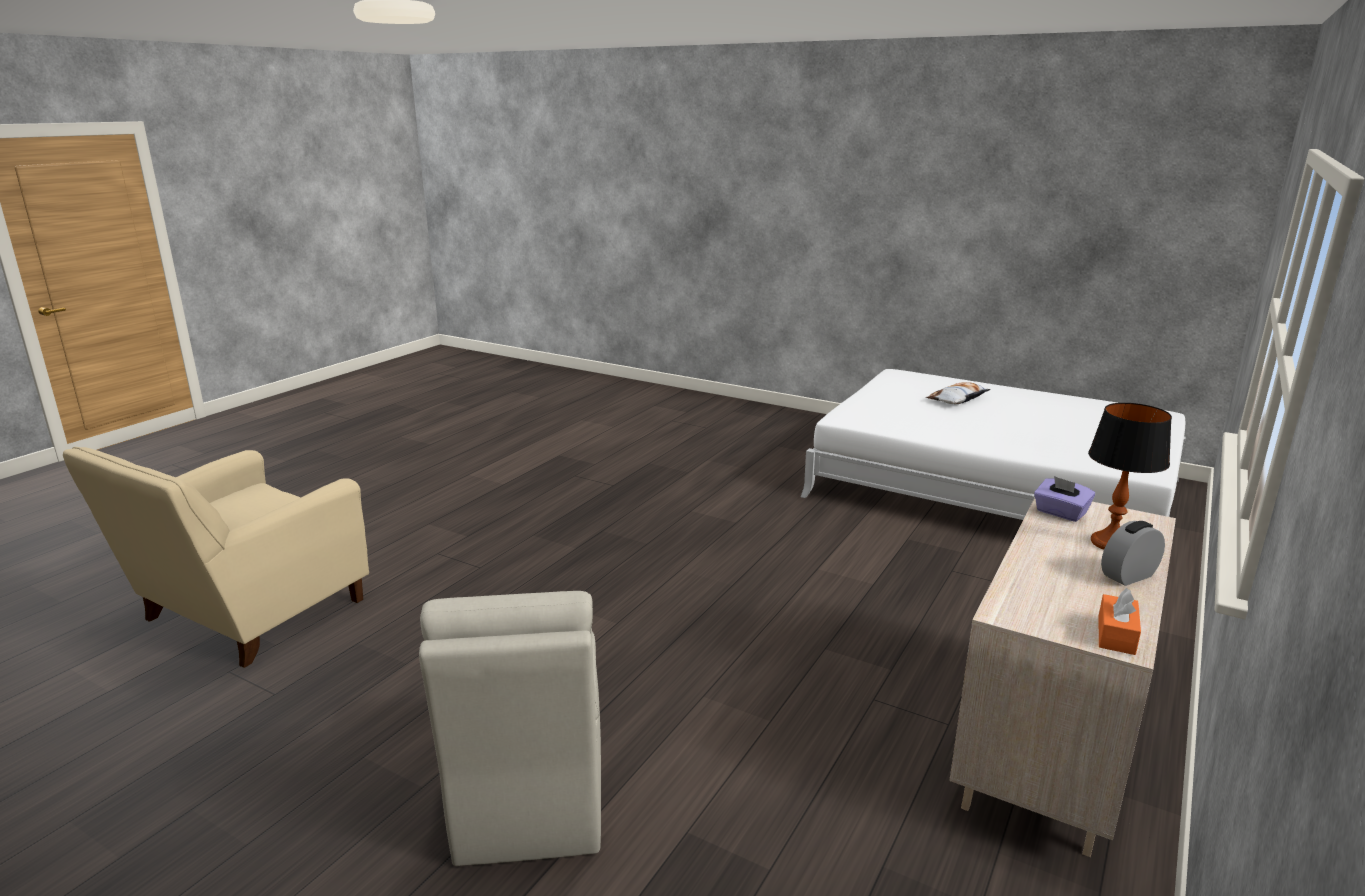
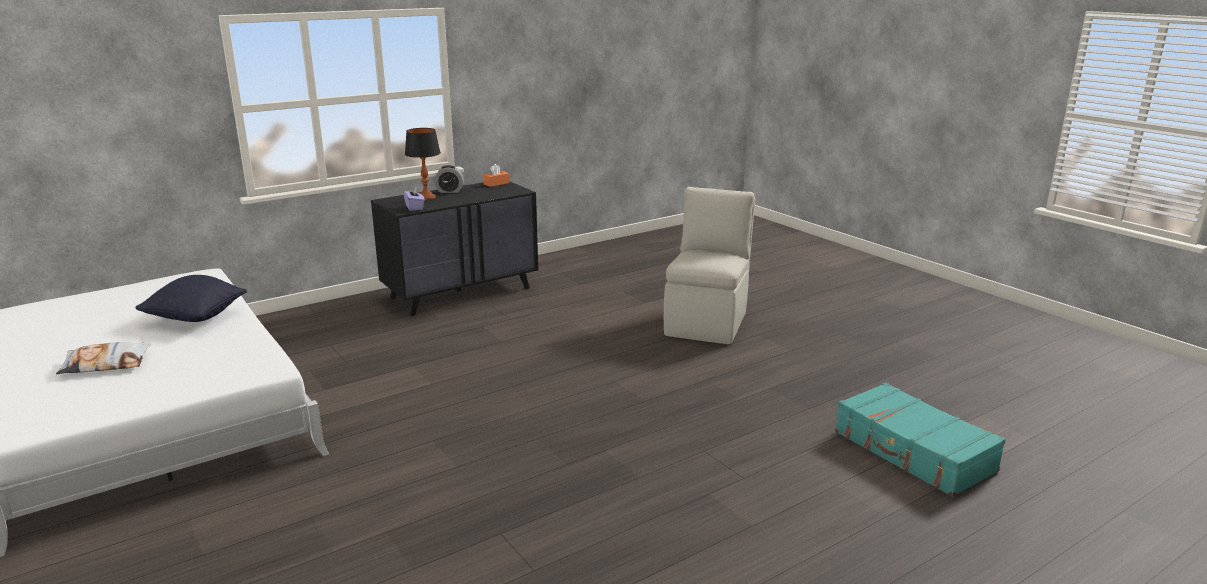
camera: 155 degrees left, 0 degrees up
(246, 615) = (913, 452): beige armchair -> turquoise suitcase
(1005, 436) = (196, 318): none -> black pillow
(1049, 745) = (461, 293): beige dresser -> black dresser

